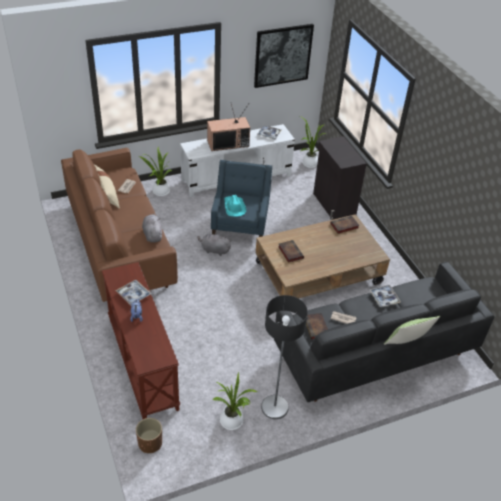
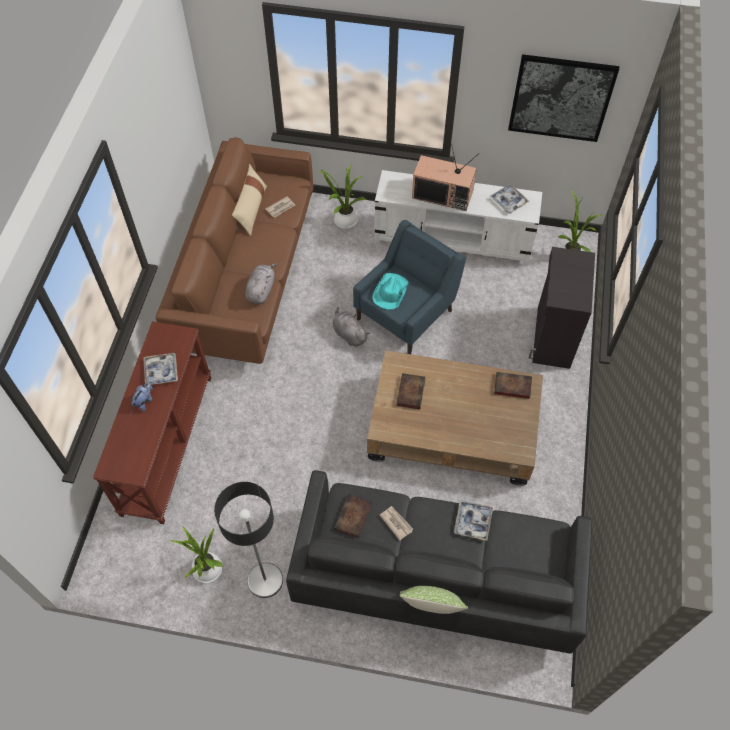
camera: 35 degrees right, 15 degrees up
(150, 443) = (108, 546): brown planter -> none

